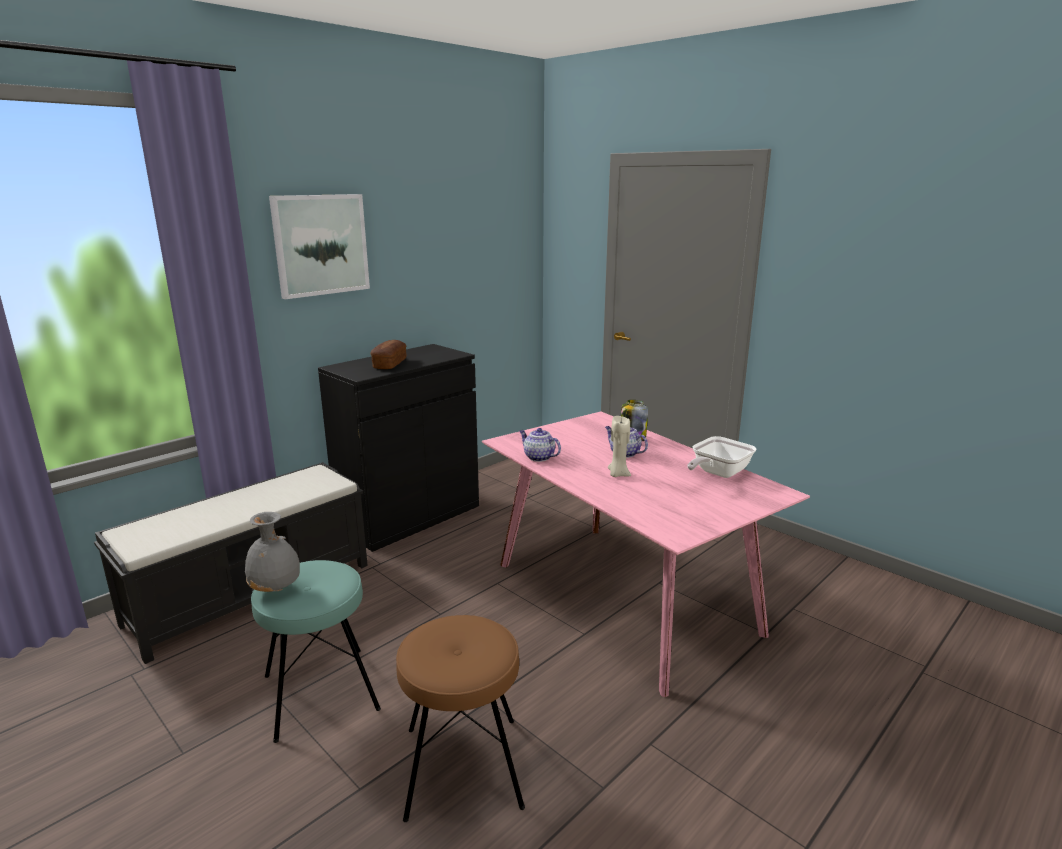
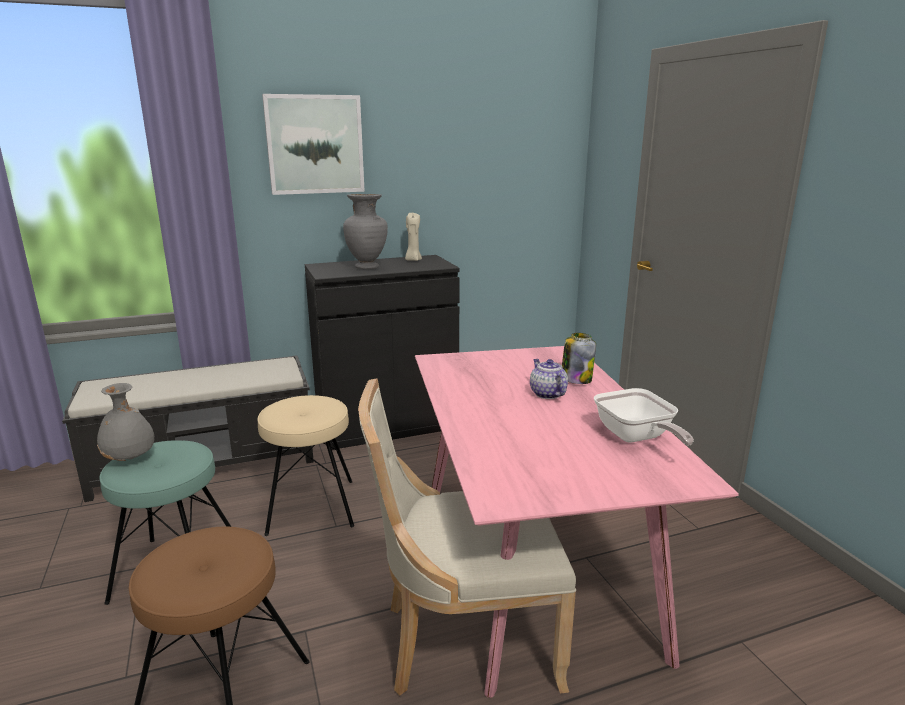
camera: 25 degrees right, 0 degrees up
(389, 364) = (367, 267): bread -> grey vase
(402, 604) = (311, 507): none -> beige stool
(538, 457) = (449, 381): teapot -> none
(618, 474) = (512, 415): beige candle -> beige candle (413, 260)
(618, 666) = (463, 641): none -> beige chair
(717, 473) = (636, 438): frying pan -> frying pan turned 90 degrees counterclockwise

